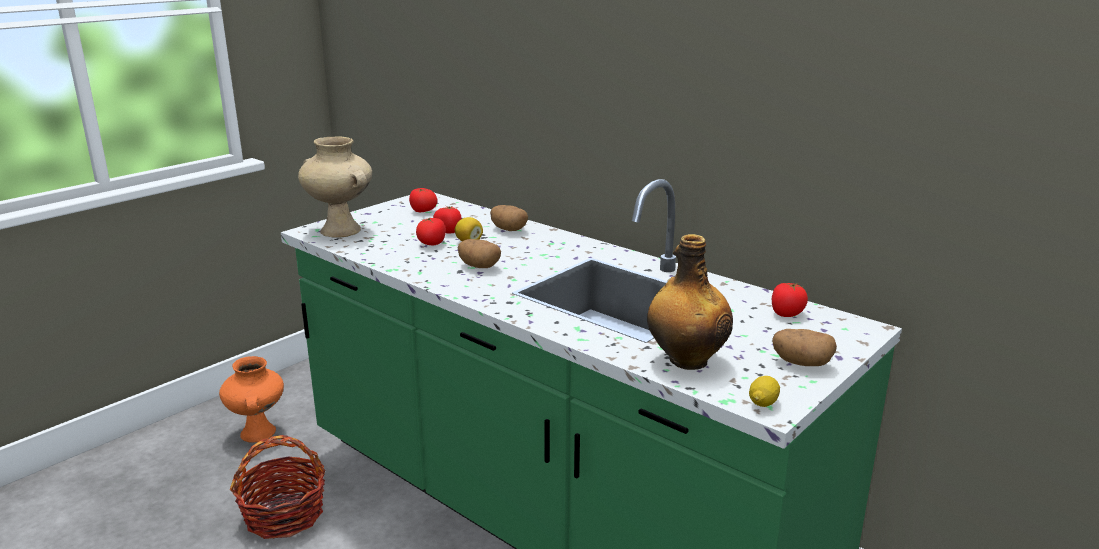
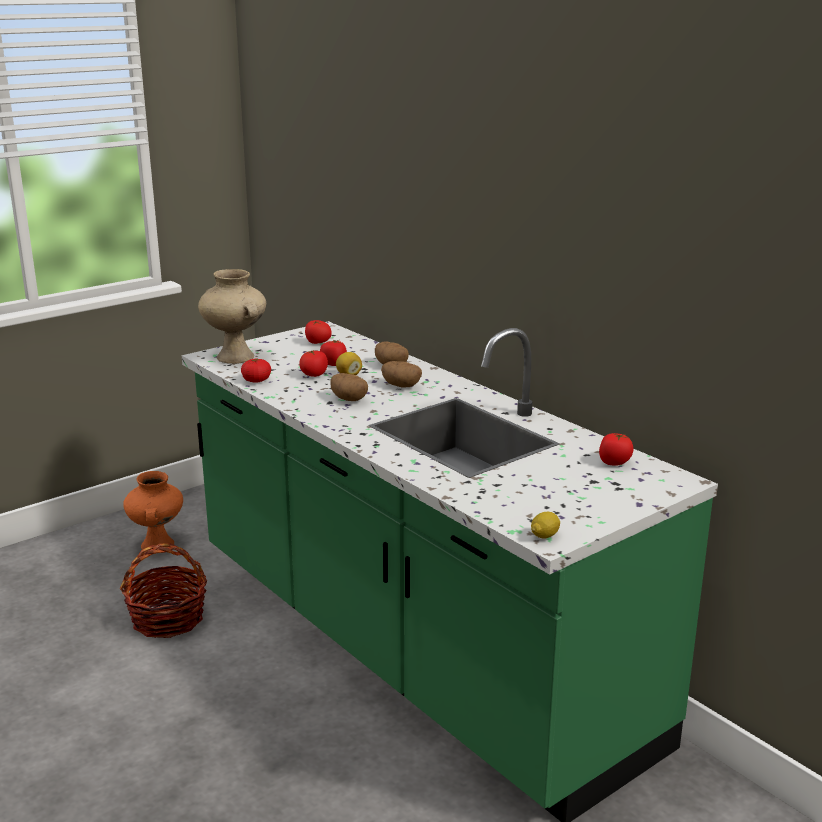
camera: 10 degrees right, 0 degrees up
(372, 253) = (256, 380): none -> tomato
(686, 360) = (497, 495): bottle -> none
(801, 363) = (600, 506): potato -> potato (401, 386)

